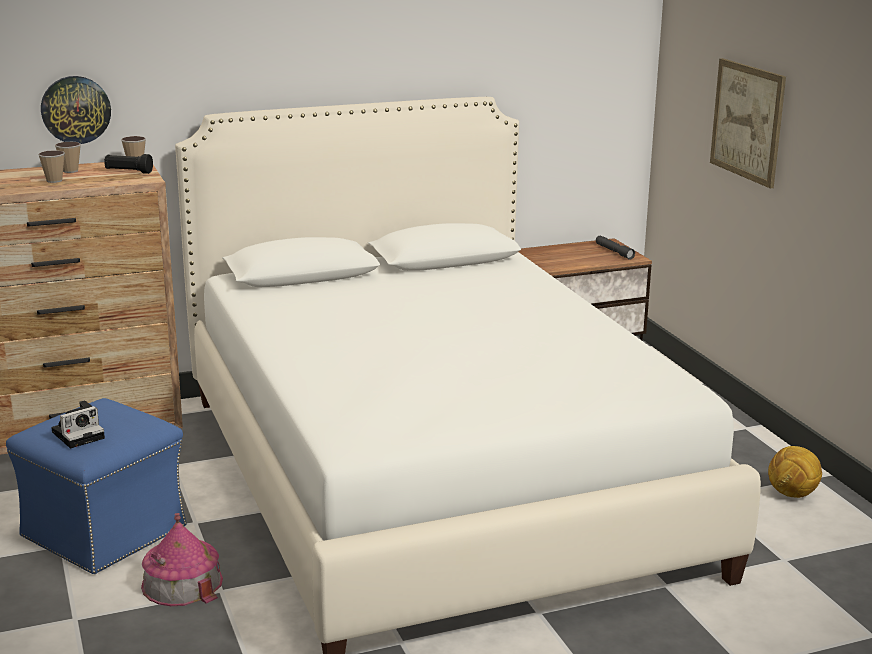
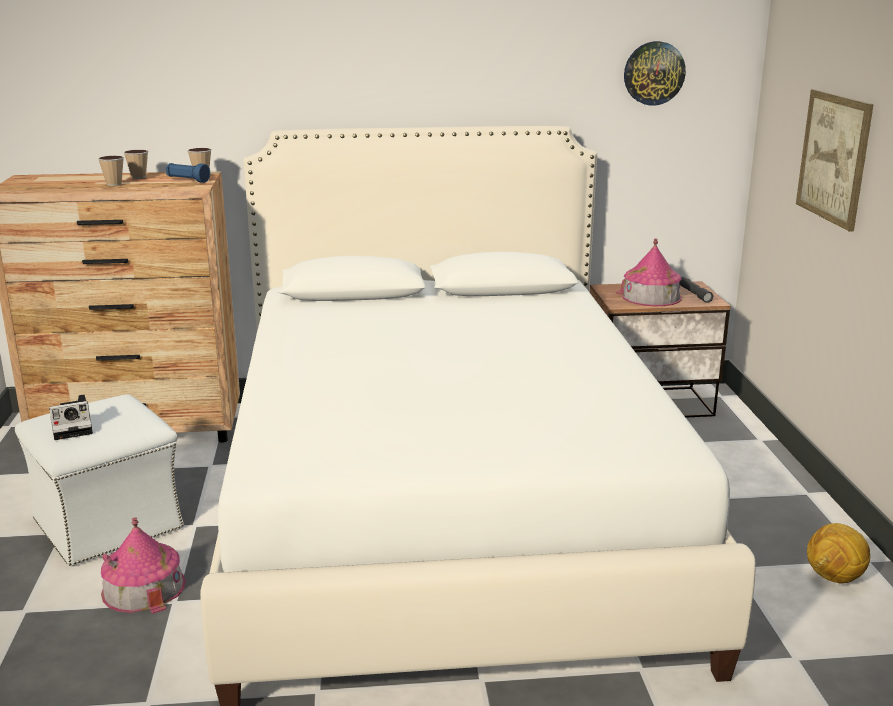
camera: 15 degrees right, 0 degrees up
(75, 109) = (153, 120): wall clock -> wall clock (654, 73)
(105, 531) = (109, 523): blue ottoman -> white ottoman
(128, 172) = (188, 180): black flashlight -> blue flashlight
(576, 257) = (651, 296): none -> toy house

